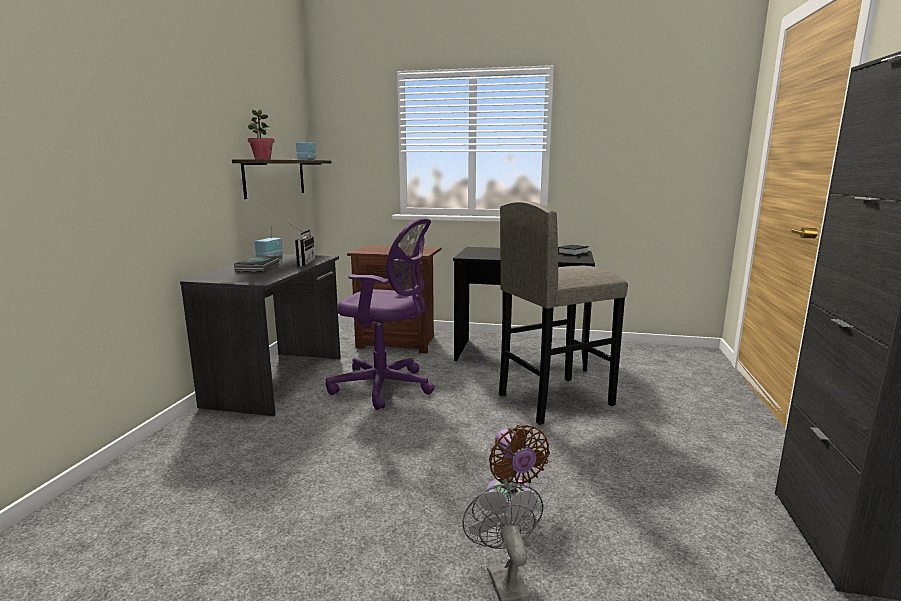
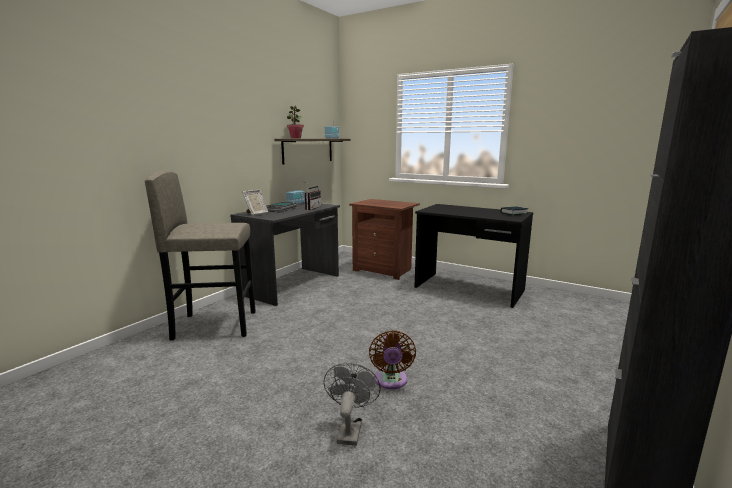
camera: 20 degrees right, 0 degrees up
(225, 277) = (256, 214): none -> picture frame
(386, 387) = (355, 298): purple office chair -> none
(554, 399) = (470, 324): grey stool -> grey stool (215, 325)

